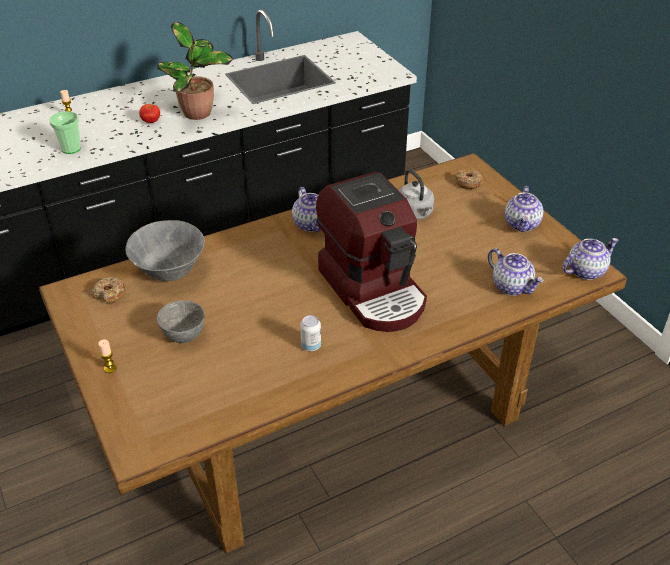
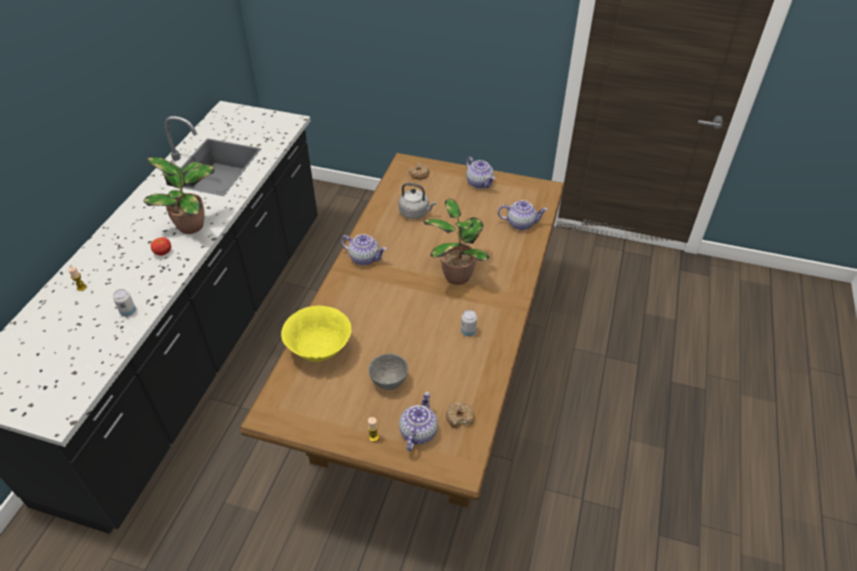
camera: 45 degrees left, 5 degrees up
(71, 148) = (128, 312): cup -> can
(110, 294) = (301, 394): donut -> donut (460, 418)
(170, 273) = (320, 351): grey bowl -> yellow bowl
(374, 290) = (456, 274): coffee machine -> potted plant
(585, 270) = (542, 191): teapot -> teapot (418, 432)

